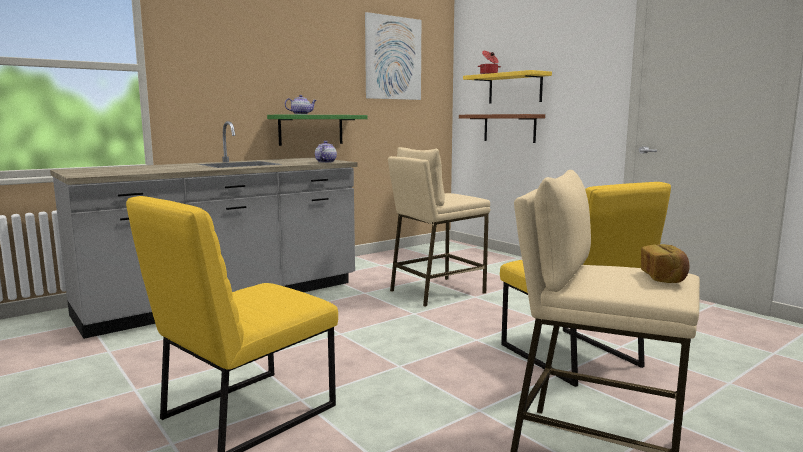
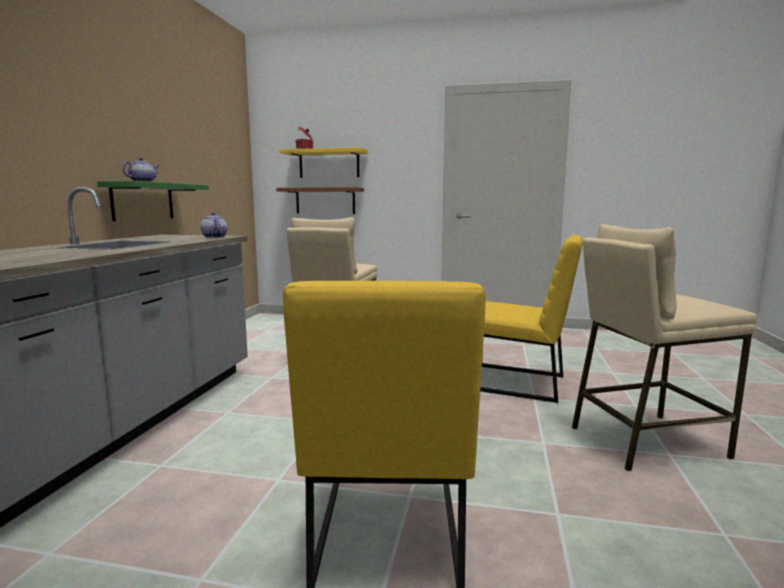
camera: 40 degrees left, 0 degrees up
(393, 58) = (208, 125): picture -> none
(663, 278) = (690, 298): bread -> none

